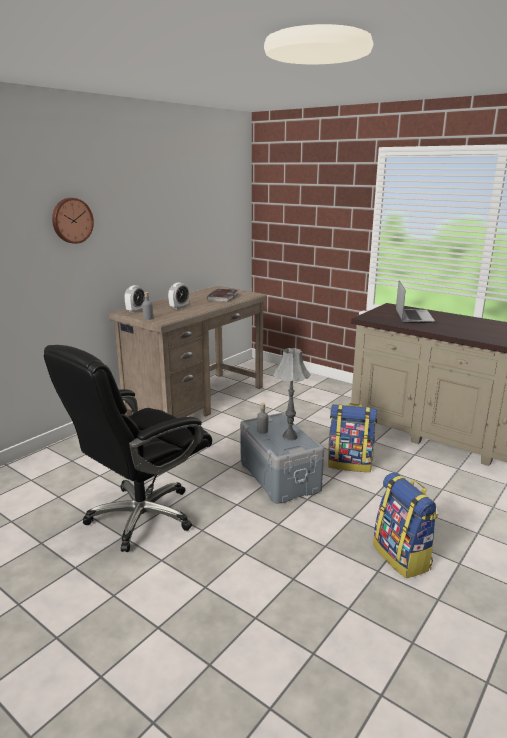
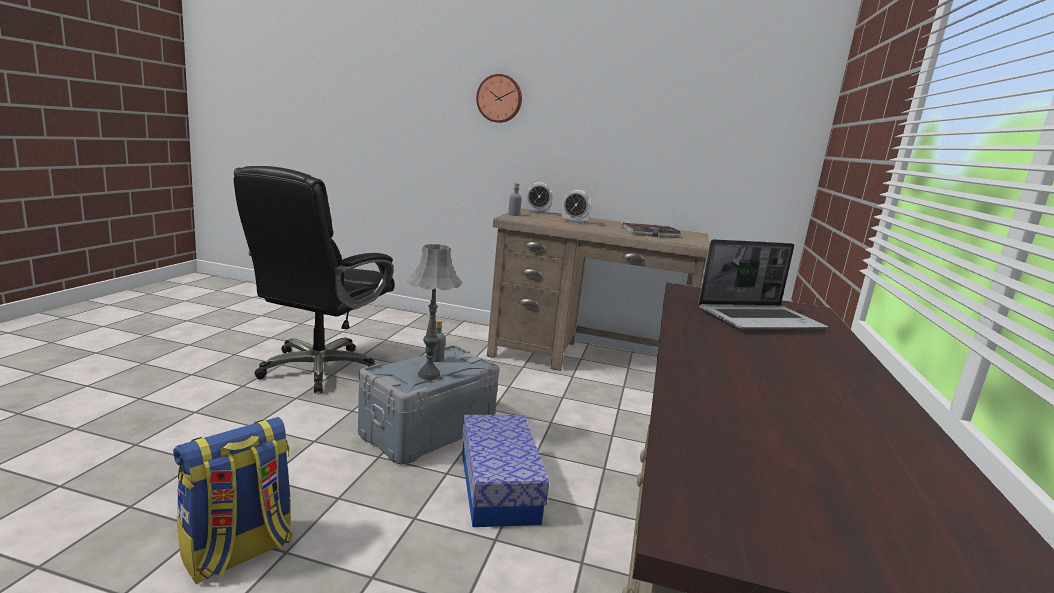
camera: 65 degrees right, 5 degrees down
(143, 514) = (320, 367): black office chair -> black office chair turned 90 degrees counterclockwise
(350, 463) = (498, 487): backpack -> storage box

